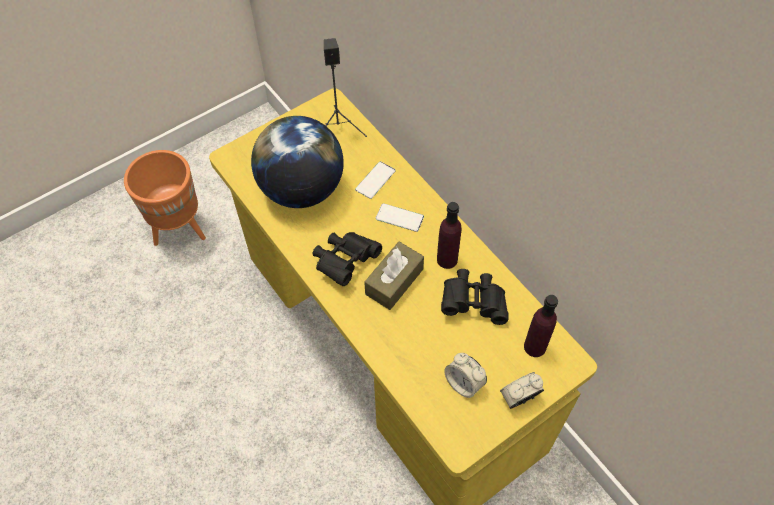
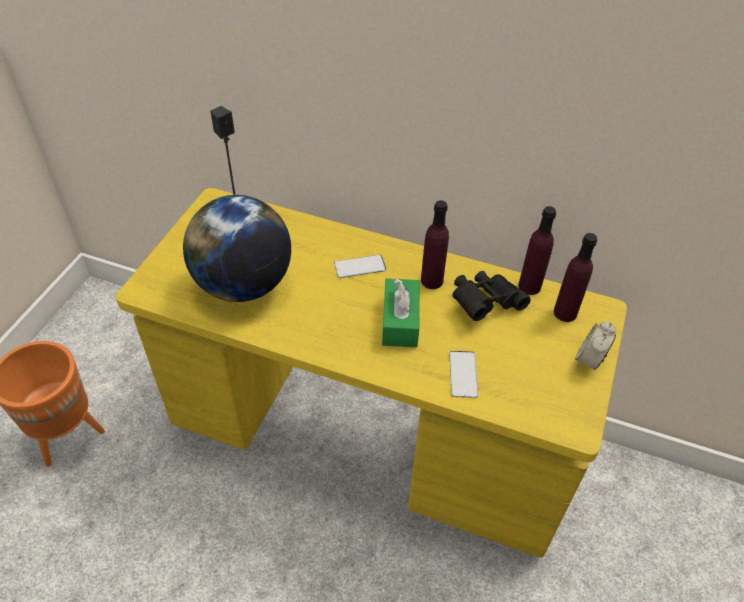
camera: 35 degrees left, 10 degrees down
(345, 261) = (339, 327): black binoculars -> none
(375, 180) = (311, 246): phone -> phone (463, 374)
(394, 281) = (400, 321): brown tissue box -> green tissue box
(464, 383) = (535, 374): alarm clock -> none
(525, 307) = (529, 286): none -> purple bottle

